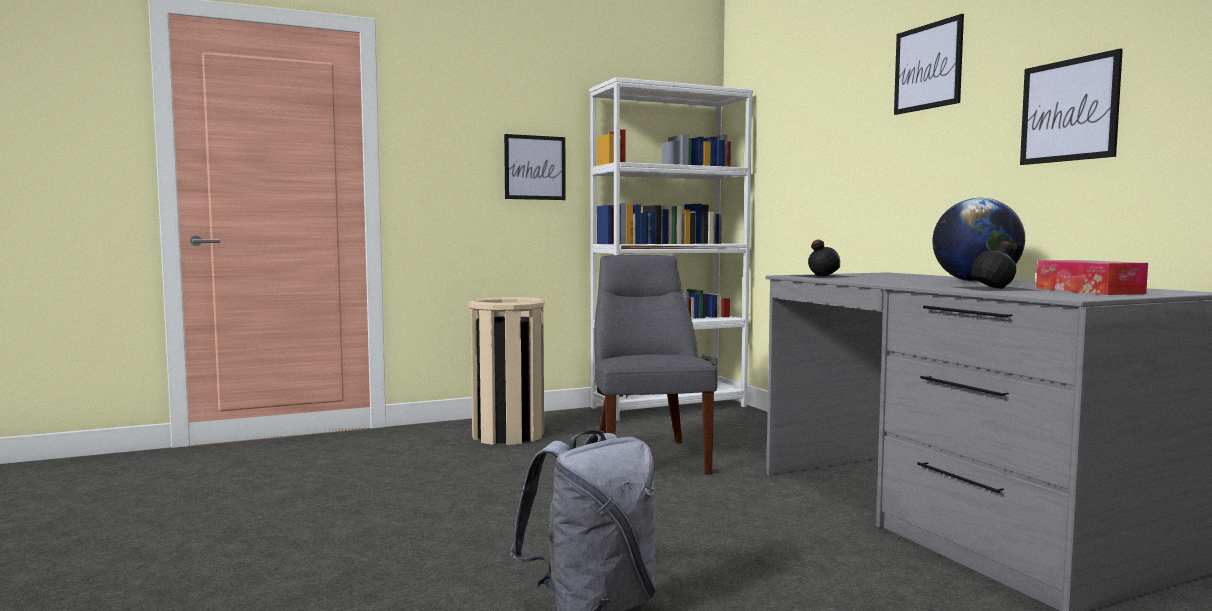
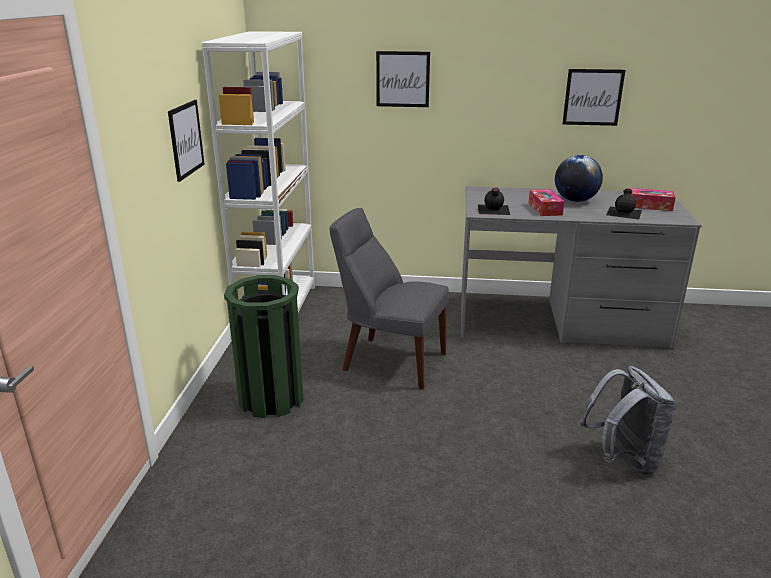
camera: 60 degrees left, 20 degrees up
(508, 435) = (271, 398): beige trash can -> green trash can
(888, 280) = (545, 209): none -> tissue box
(928, 67) = (495, 51): picture -> picture (402, 79)

